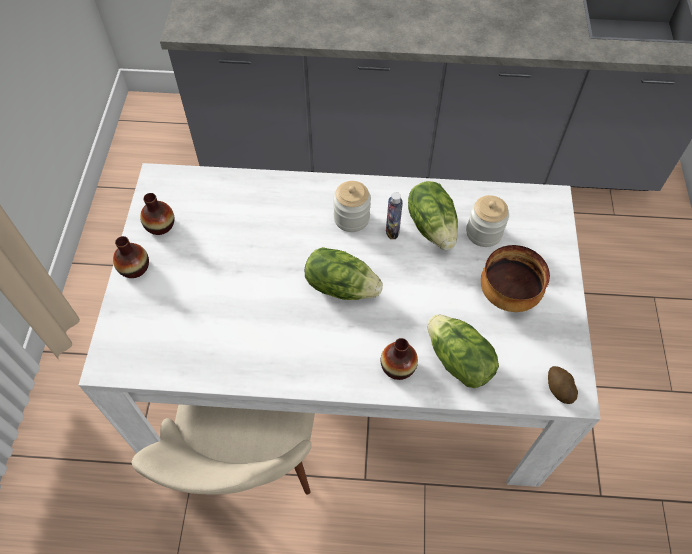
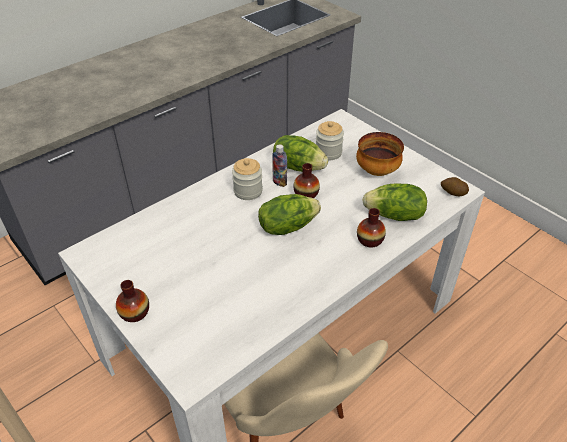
camera: 45 degrees left, 15 degrees down
(160, 225) = (122, 277): vase -> vase (306, 194)

